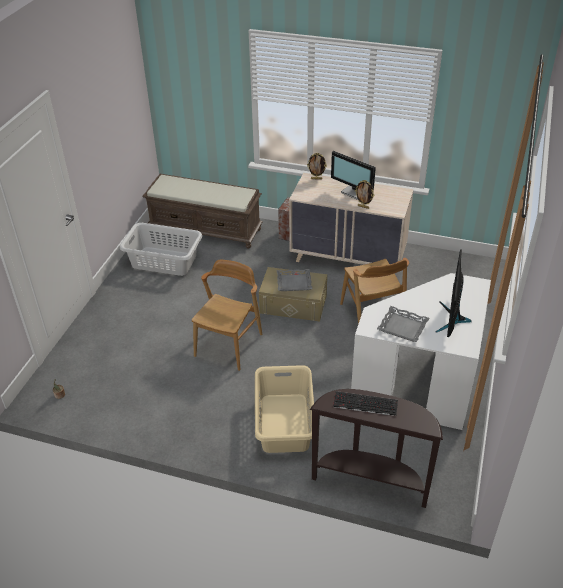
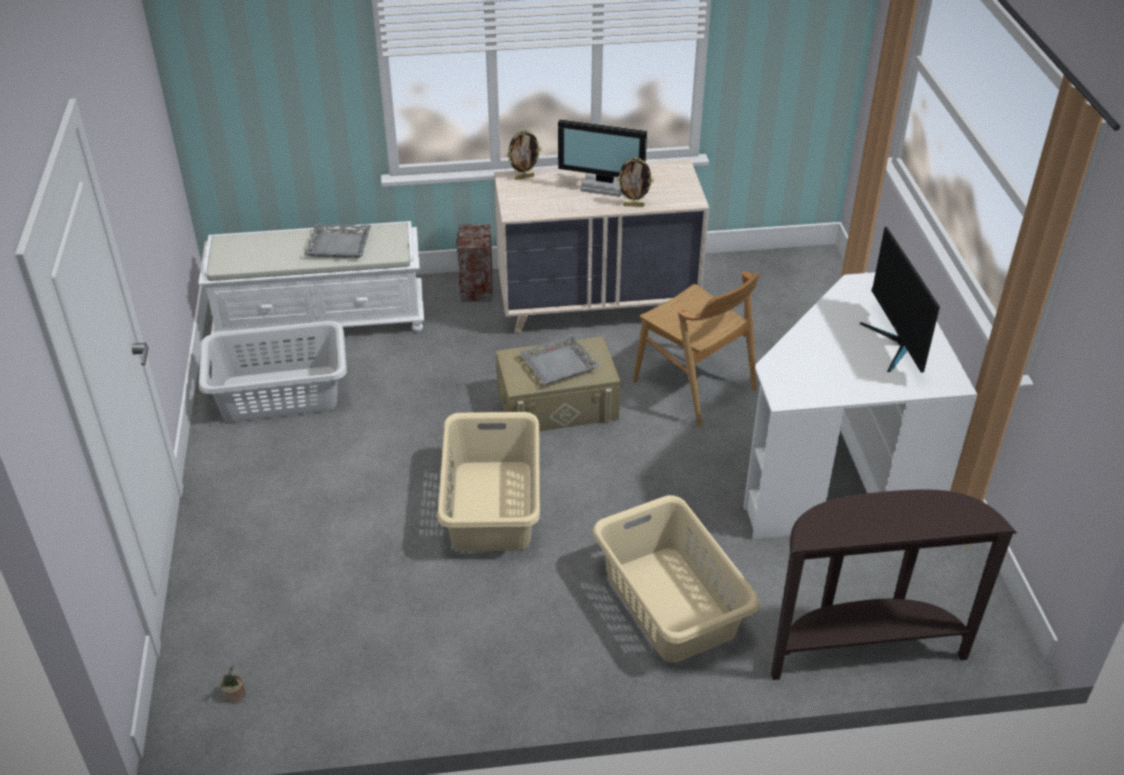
camera: 25 degrees left, 0 degrees up
(206, 229) = (322, 318): brown bench -> white bench
(229, 345) = (493, 505): brown chair -> beige laundry basket
(364, 404) = (869, 517): keyboard -> none
(403, 327) = (835, 378): grey tray -> grey tray (339, 245)

